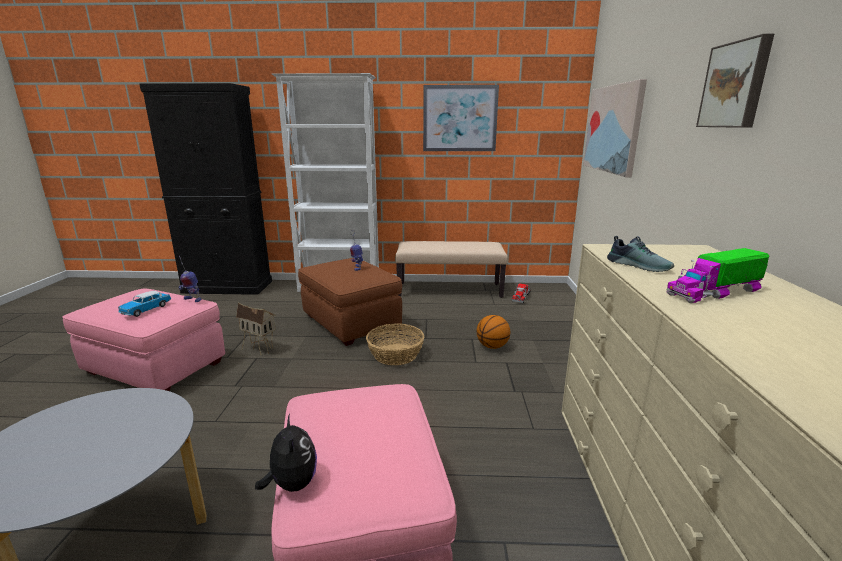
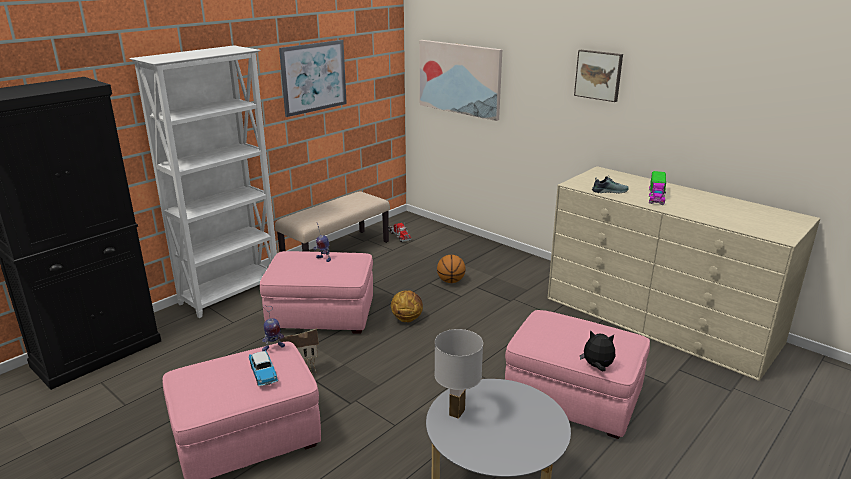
camera: 50 degrees left, 5 degrees up
(97, 410) = (457, 413): none -> white table lamp
(351, 323) = (322, 316): brown ottoman -> pink ottoman
(396, 354) = (407, 319): basket -> basketball

